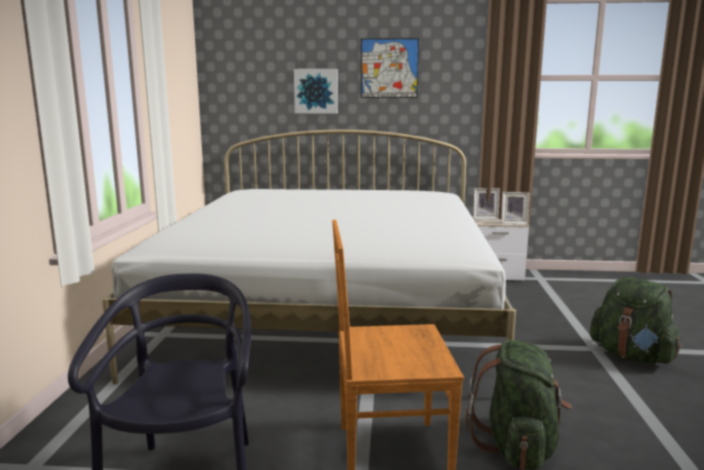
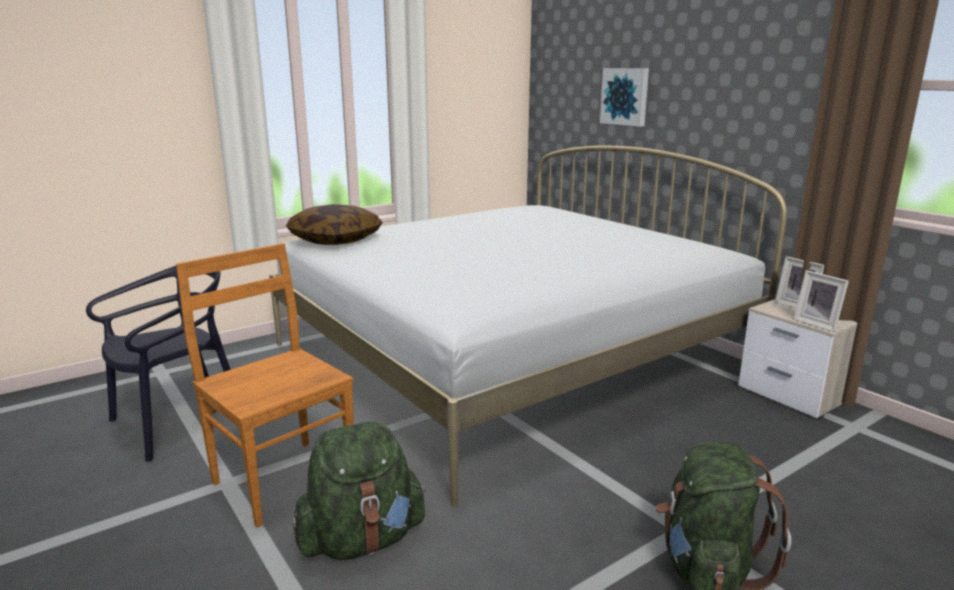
camera: 50 degrees right, 5 degrees up
(192, 237) = (335, 240): none -> pillow
(389, 68) = (706, 67): picture -> none

